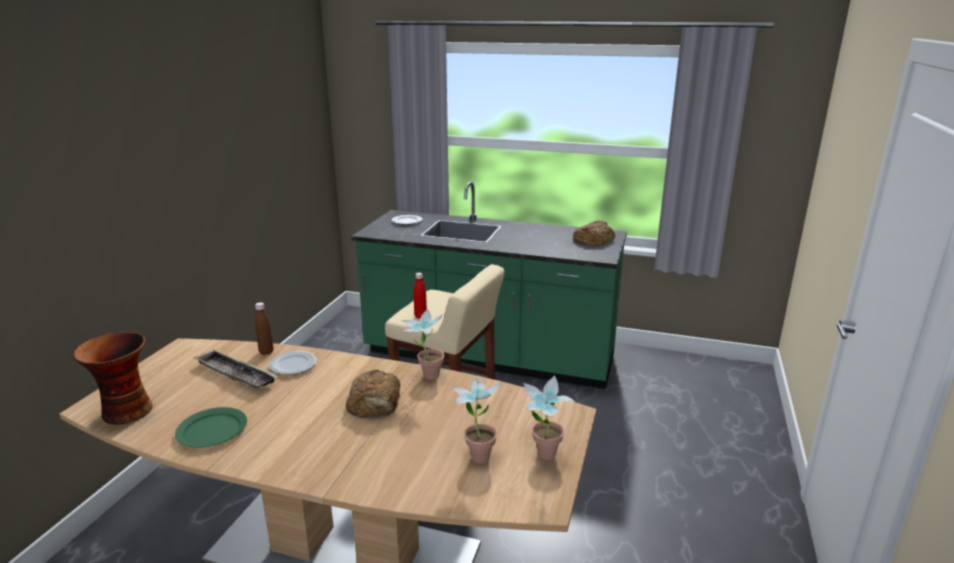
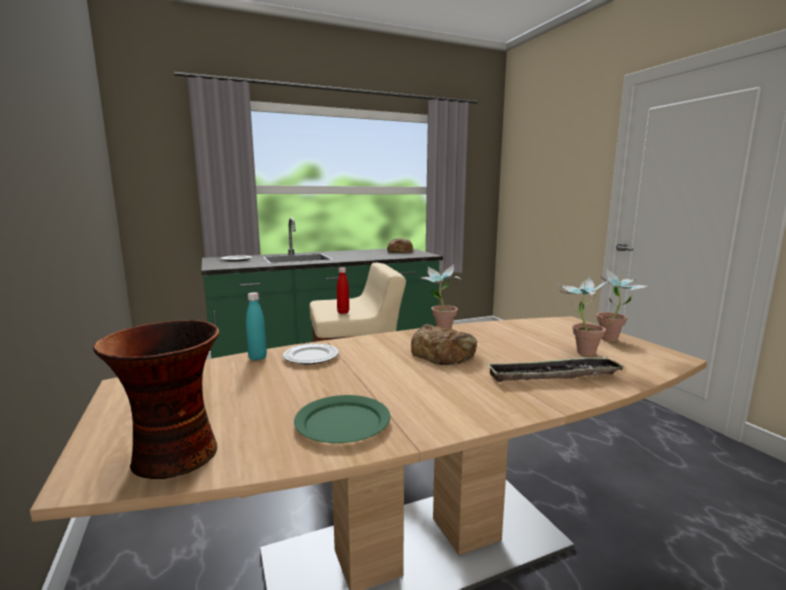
camera: 40 degrees left, 10 degrees down
(236, 374) = (260, 379): tray -> tray (553, 376)
(266, 352) = (257, 358): brown bottle -> turquoise bottle

